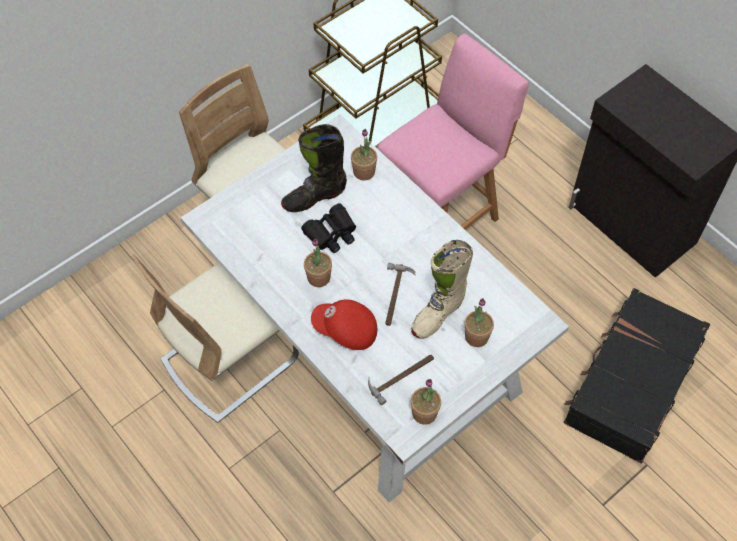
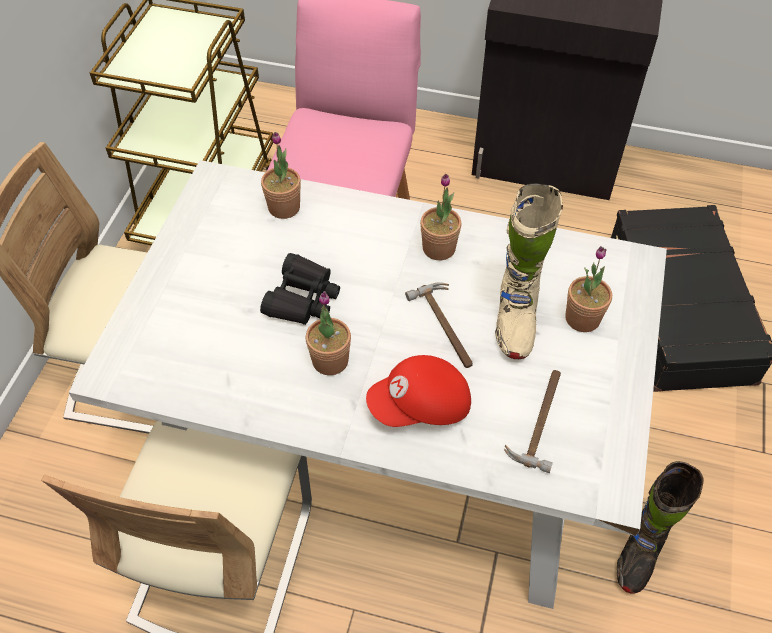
camera: 35 degrees left, 5 degrees down
(314, 197) = (243, 267): black boot -> black boot (639, 552)
(424, 413) = (609, 448): potted plant -> potted plant (439, 248)

